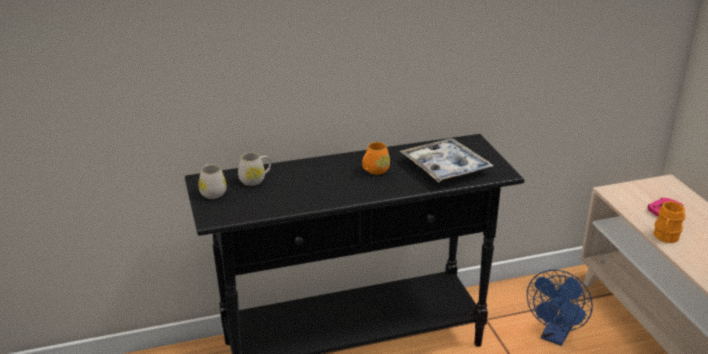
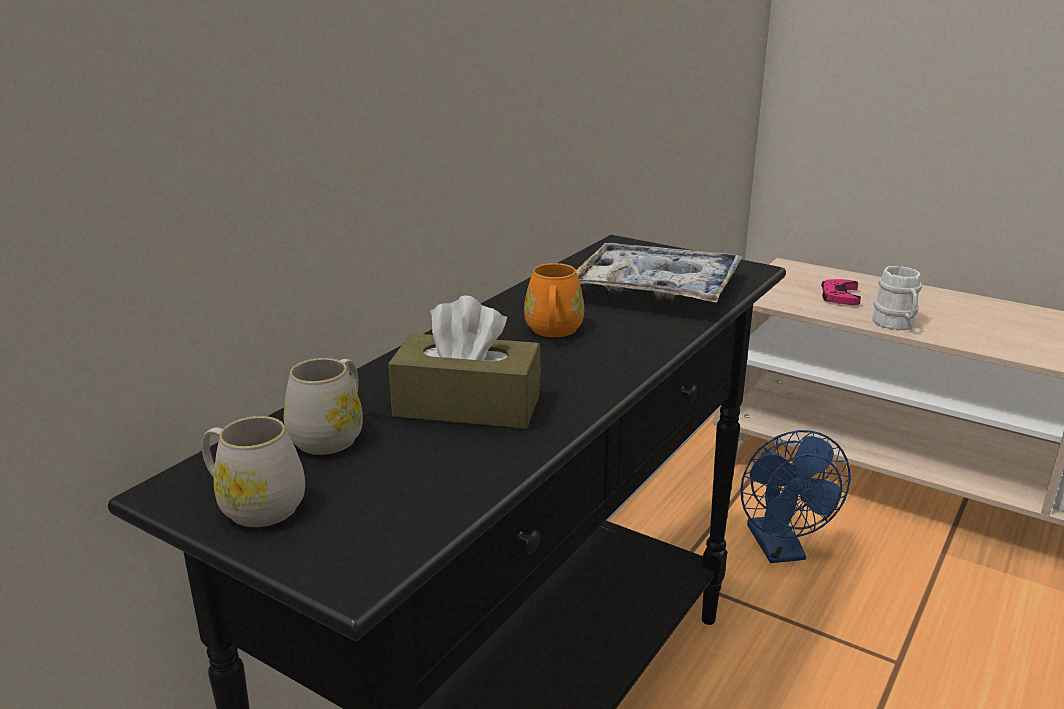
camera: 40 degrees left, 5 degrees down
(304, 186) = (467, 406): none -> brown tissue box
(665, 237) = (896, 325): orange mug -> white mug

